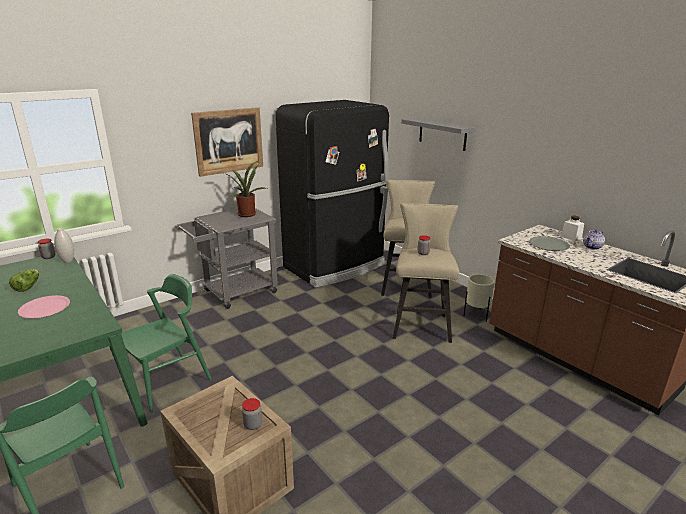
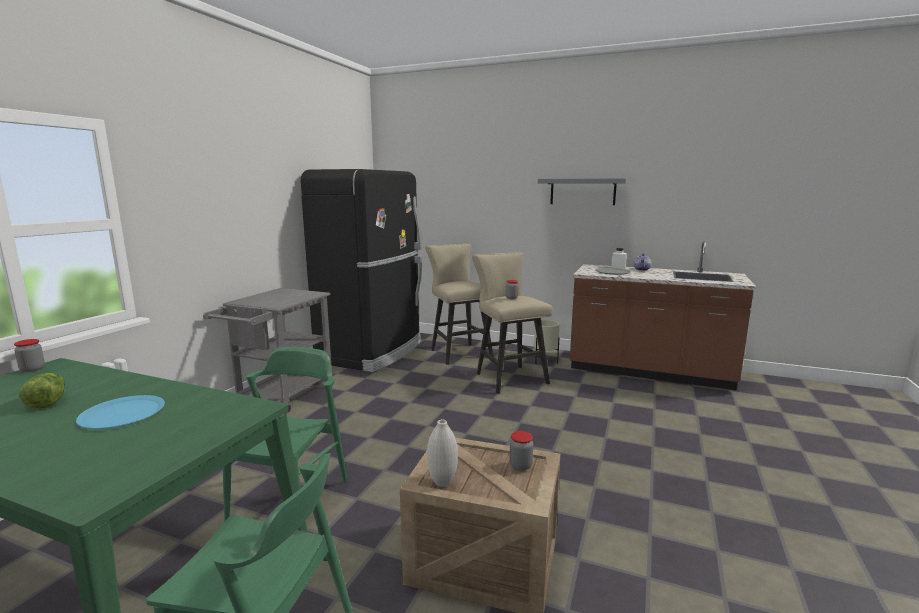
camera: 30 degrees left, 10 degrees down
(44, 308) = (122, 413): pink plate -> blue plate
(68, 261) = (78, 367): white vase -> white vase (442, 482)
(229, 141) = (255, 207): picture -> none
(246, 214) = (287, 293): potted plant -> none
(442, 134) = (469, 198): grey shelf -> grey shelf (582, 191)

